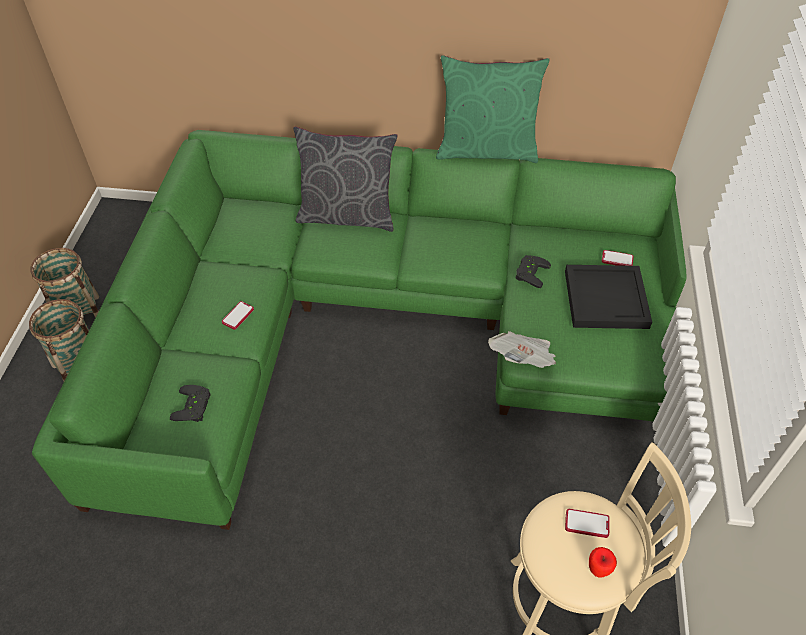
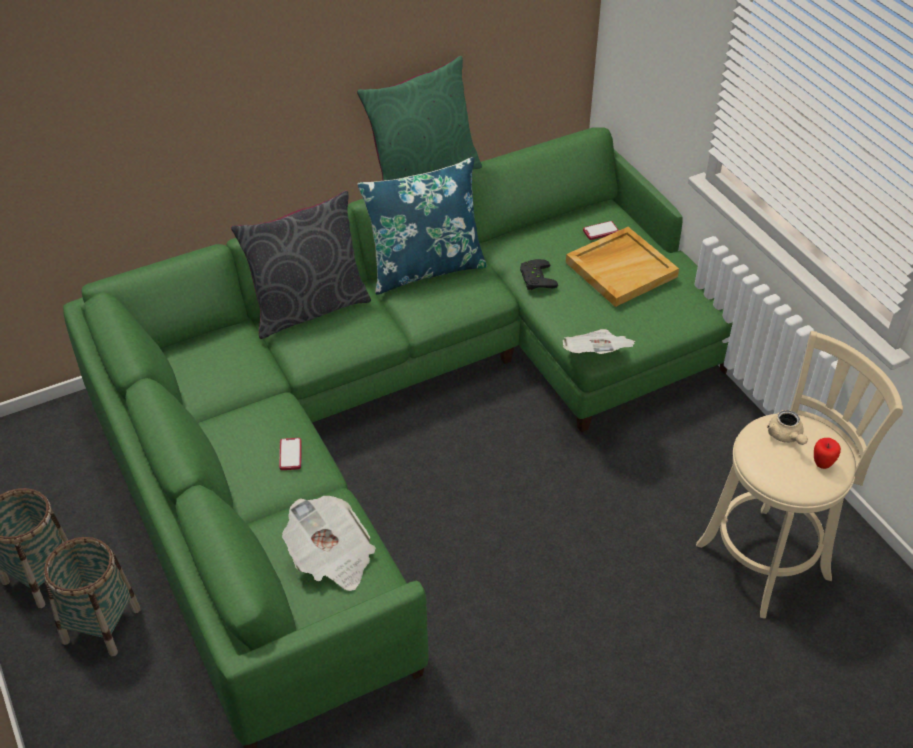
camera: 35 degrees left, 5 degrees down
(194, 407) = (331, 557): black game controller -> newspaper
(454, 225) = (425, 268): none -> blue pillow
(587, 524) = (786, 436): phone -> beige teapot
(606, 298) = (621, 269): black tray -> beige tray

